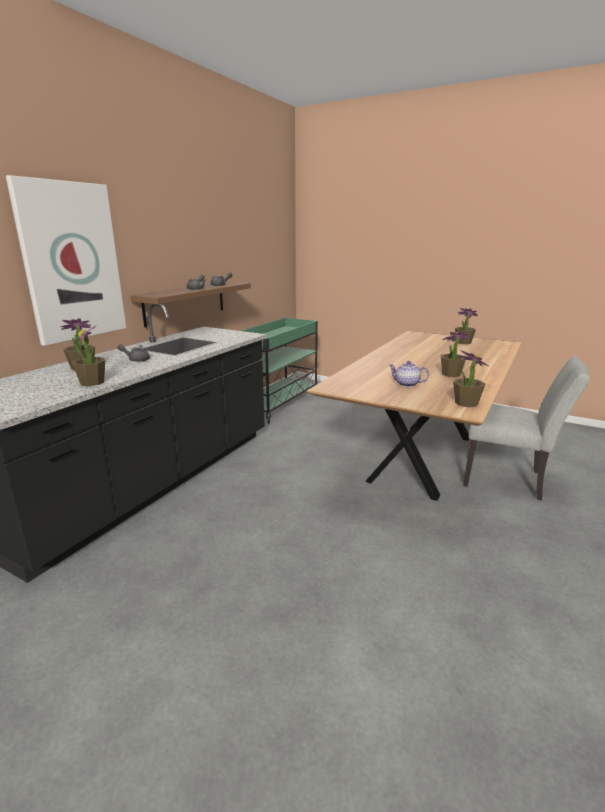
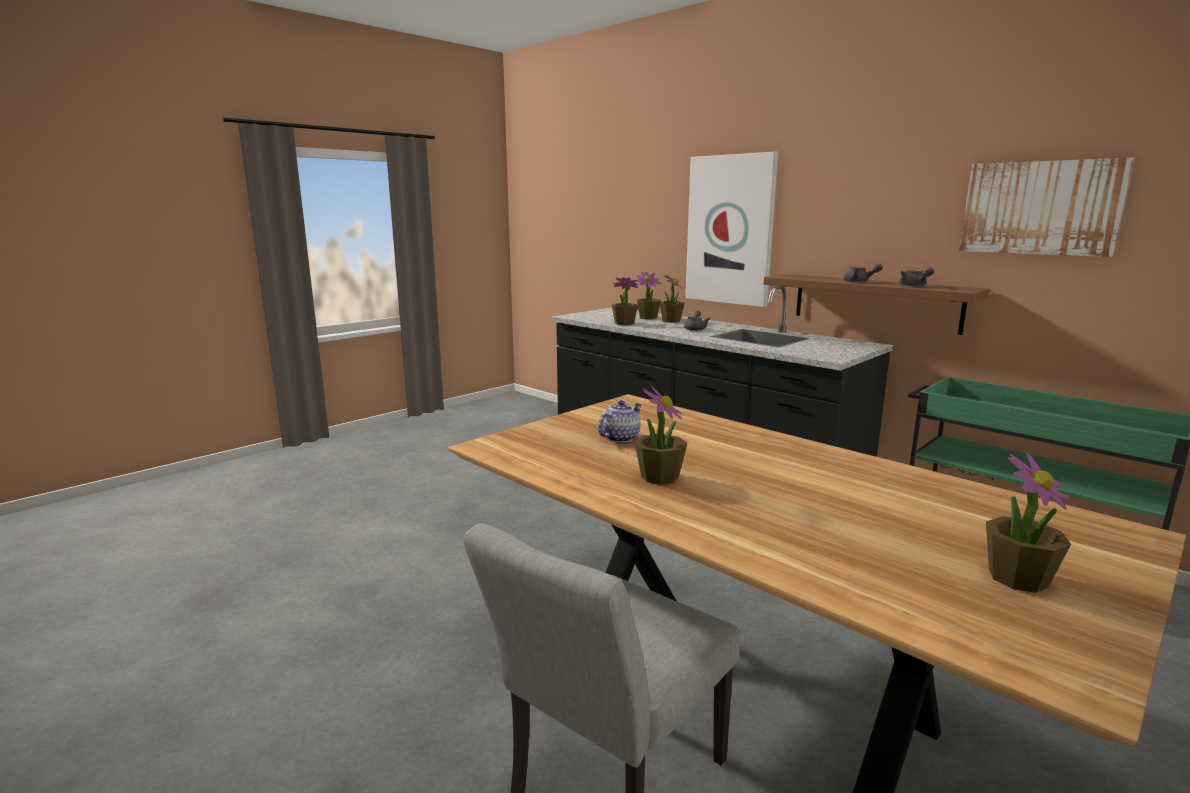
camera: 105 degrees right, 5 degrees down
(235, 236) = (1040, 208): none -> picture
(466, 403) = (513, 453): potted plant -> potted plant (648, 317)

